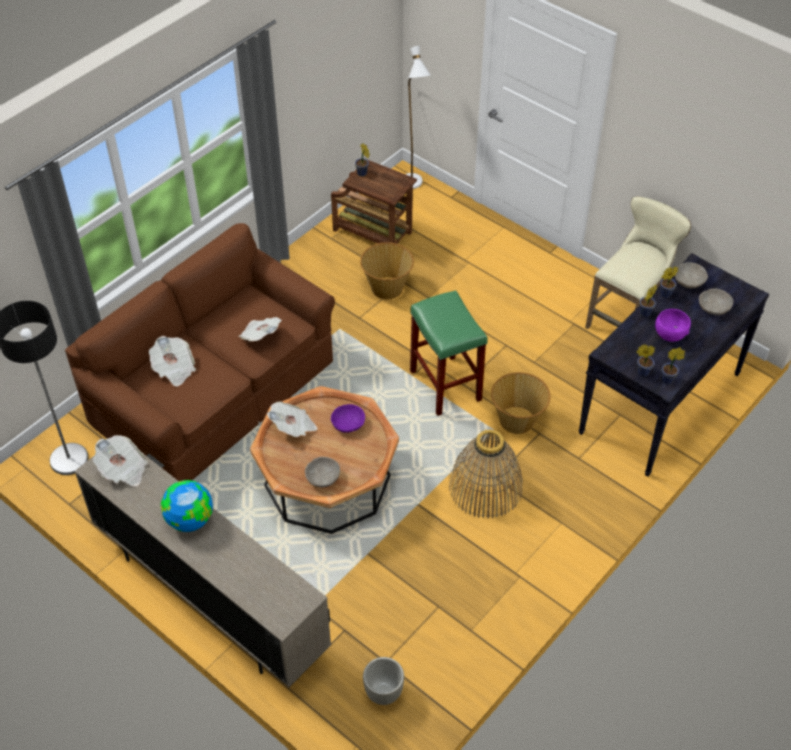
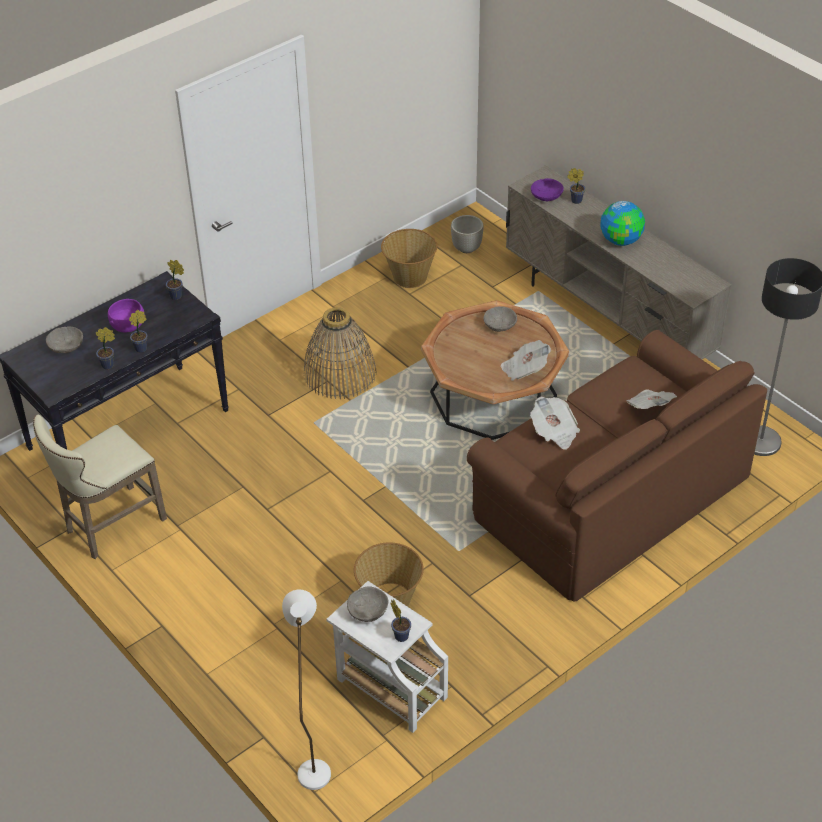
camera: 170 degrees left, 5 degrees down
(123, 470) = (685, 280): newspaper -> none
(348, 424) = (469, 367): purple bowl -> purple bowl (546, 196)
(374, 232) = (389, 687): brown side table -> white side table
(446, 386) = (349, 471): green stool -> none
(517, 420) = (285, 429): basket -> basket (409, 277)
(669, 380) = (155, 287): potted plant -> potted plant (575, 200)
(689, 281) = (73, 376): grey bowl -> grey bowl (368, 611)

